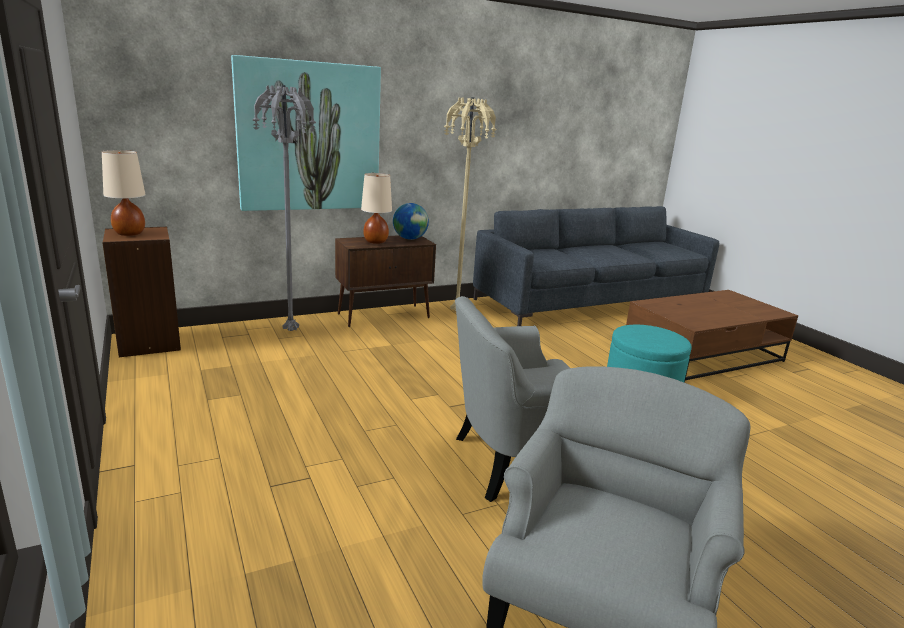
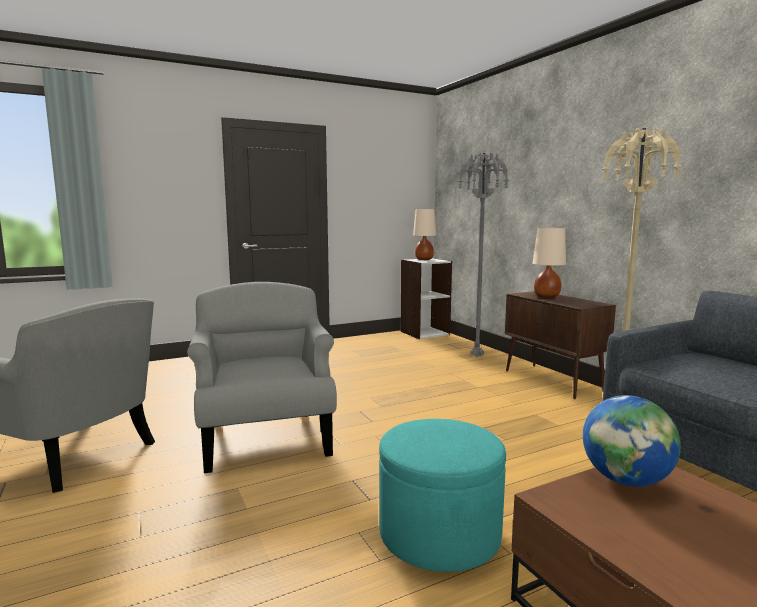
camera: 90 degrees right, 10 degrees down
(148, 343) = (424, 333): brown bookcase -> white bookcase
(309, 137) = (531, 196): picture -> none
(410, 239) = (583, 303): globe -> globe (626, 480)

